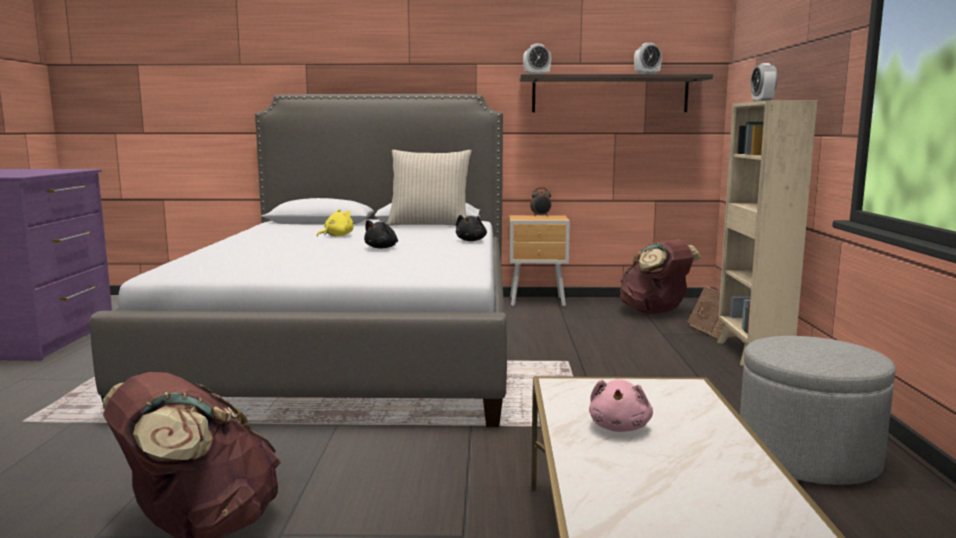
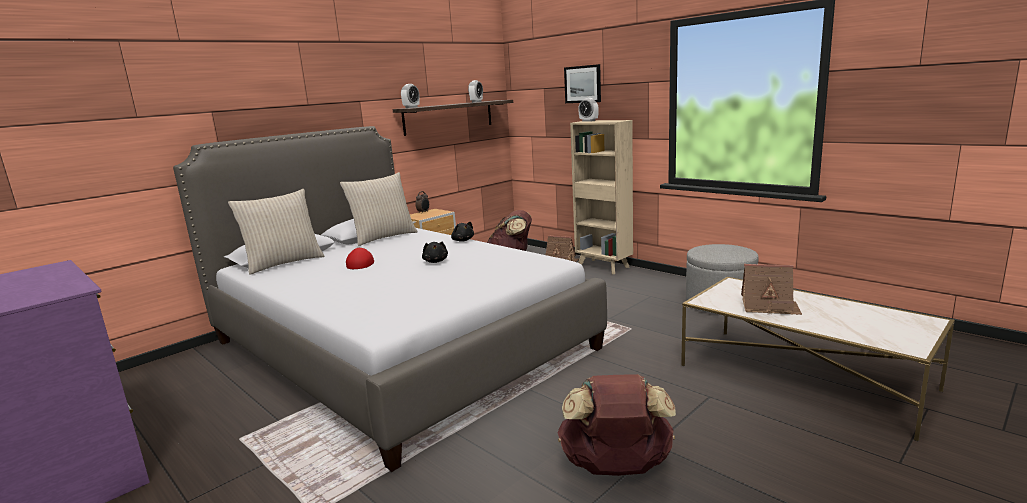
camera: 45 degrees left, 5 degrees up
(304, 224) = (284, 263): none -> beige pillow
(337, 236) = (361, 263): yellow plush toy -> red cap
(620, 427) = (769, 307): pink plush toy -> toy house
(786, 44) = (583, 84): none -> picture

